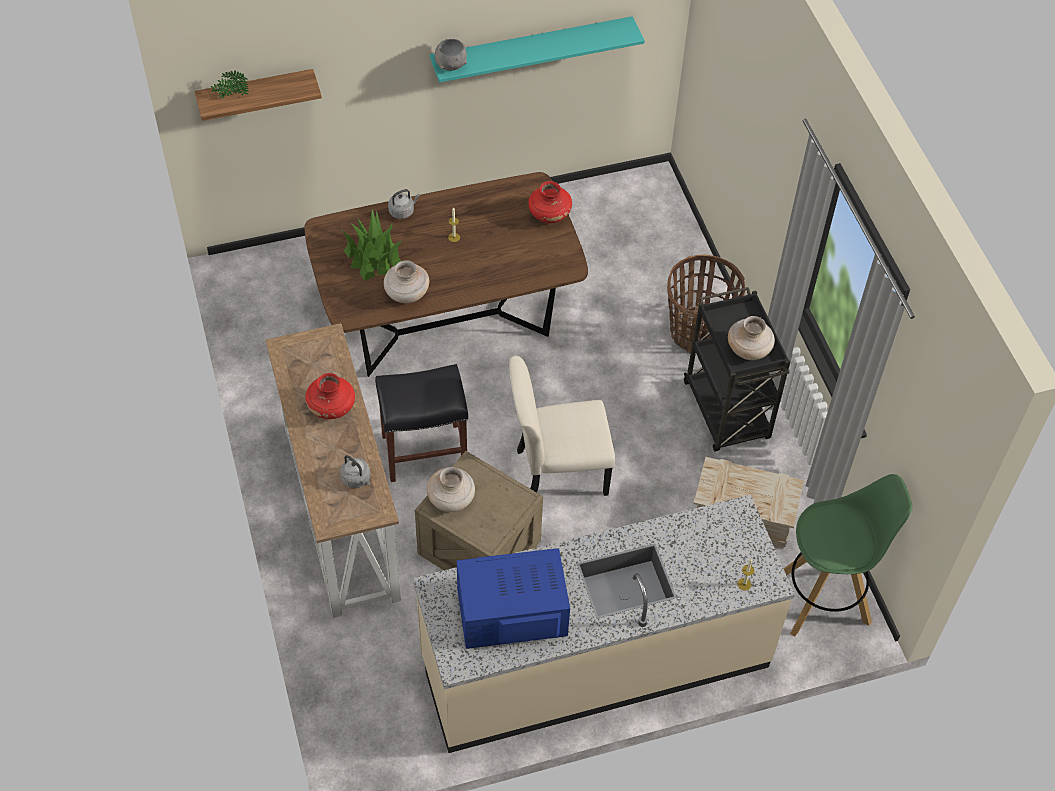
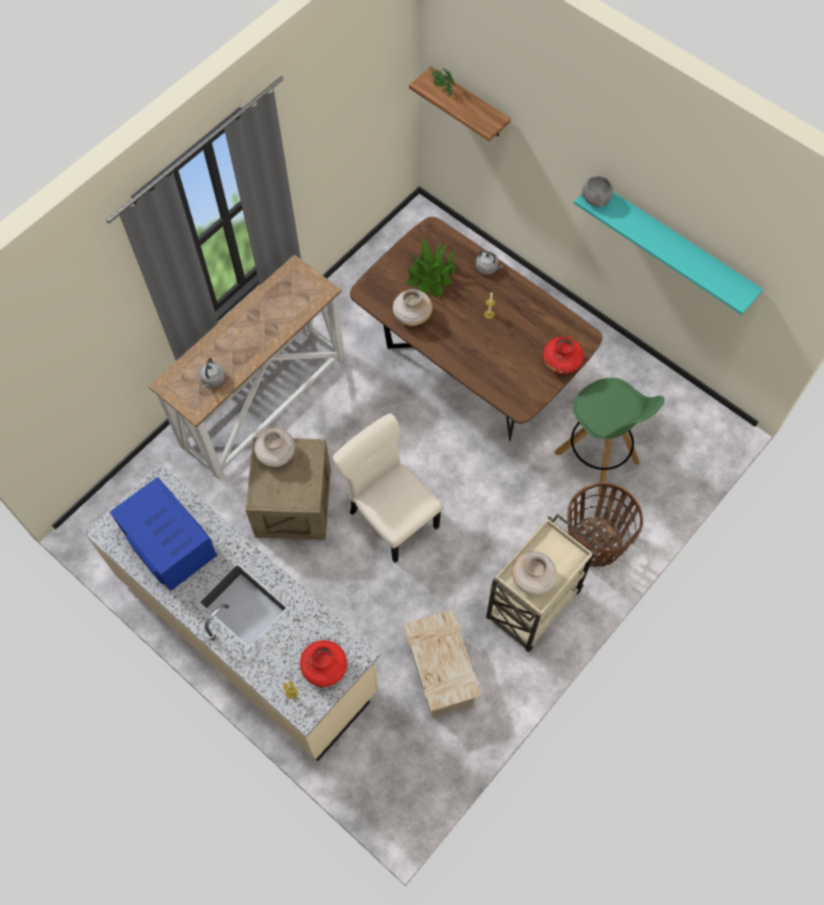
camera: 60 degrees right, 10 degrees up
(332, 408) = (263, 329): red vase -> red vase (325, 668)
(423, 452) = (347, 421): black stool -> none
(727, 412) = (532, 606): black cart -> beige cart
(824, 599) = (405, 772): green stool -> green stool (598, 458)

